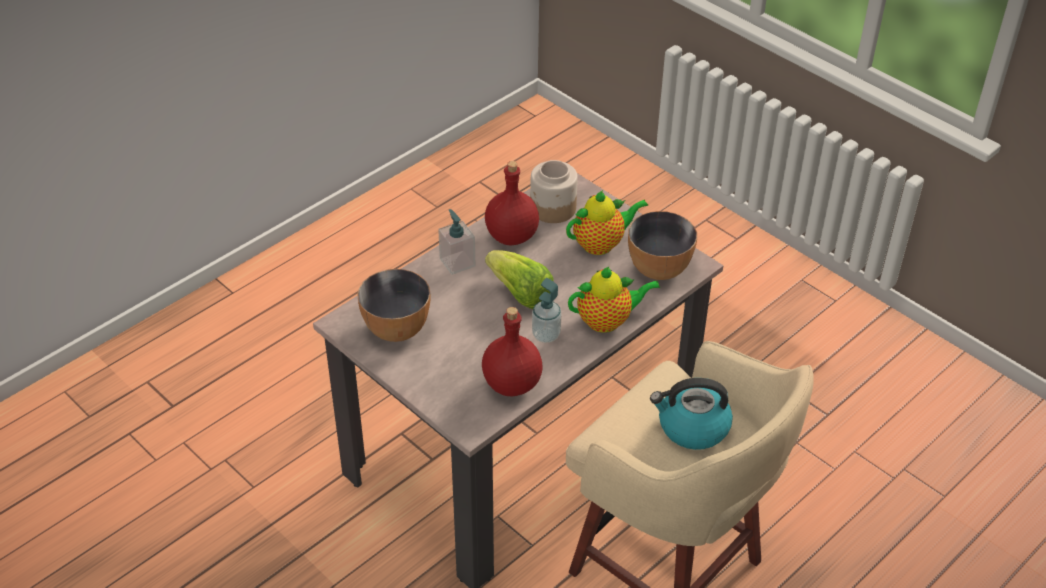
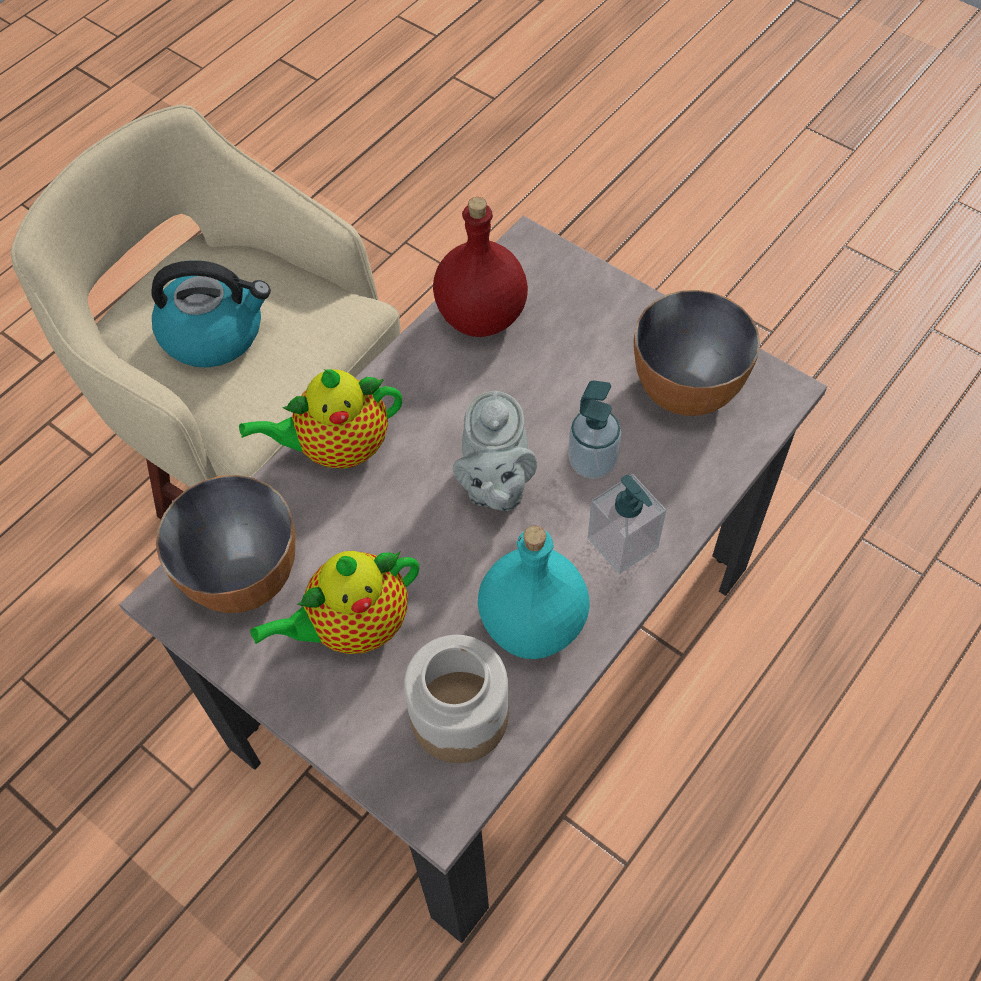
camera: 175 degrees right, 15 degrees up
(512, 236) = (531, 624): red bottle -> turquoise bottle
(520, 293) = (495, 486): lettuce -> grey teapot
(546, 335) = (439, 408): soap dispenser -> soap dispenser (592, 462)

